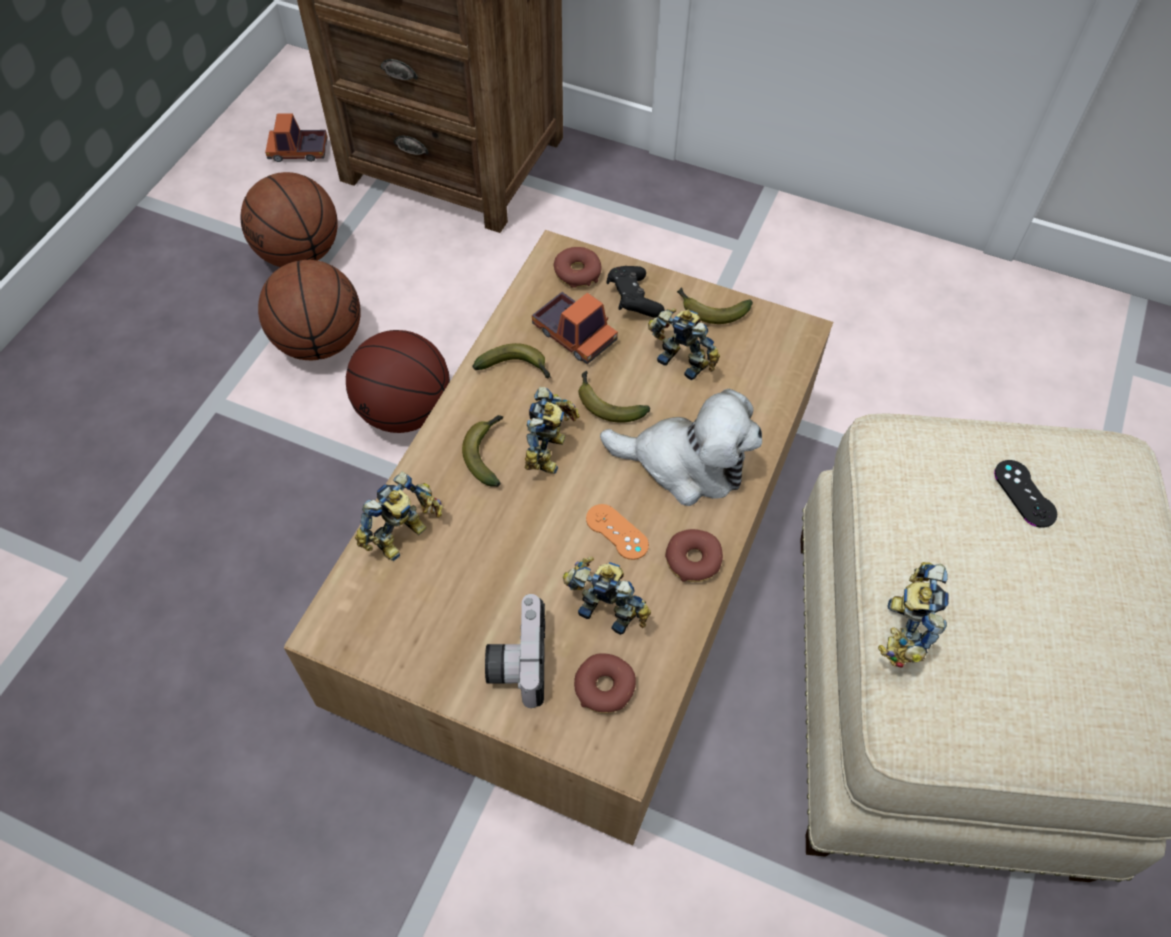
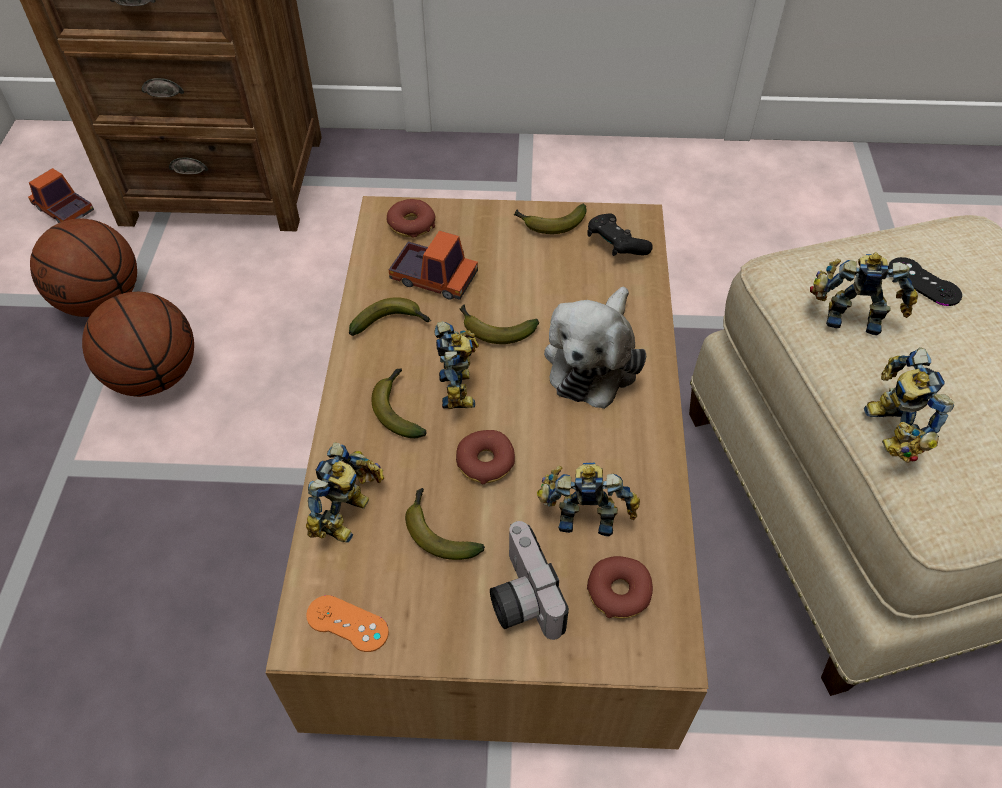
camera: 20 degrees left, 5 degrees down
(298, 151) = (64, 210): toy truck -> toy truck turned 60 degrees clockwise
(404, 411) = (269, 415): basketball -> none
(472, 577) = (438, 531): none -> banana
(617, 532) = (559, 442): orange game controller -> orange game controller (347, 623)
(633, 300) = (475, 234): black game controller -> black game controller (615, 246)
(683, 358) = (546, 271): toy robot -> toy robot (851, 315)
(686, 463) = (593, 360): plush toy -> plush toy turned 120 degrees clockwise
(693, 560) = (643, 445): donut -> donut (485, 462)

